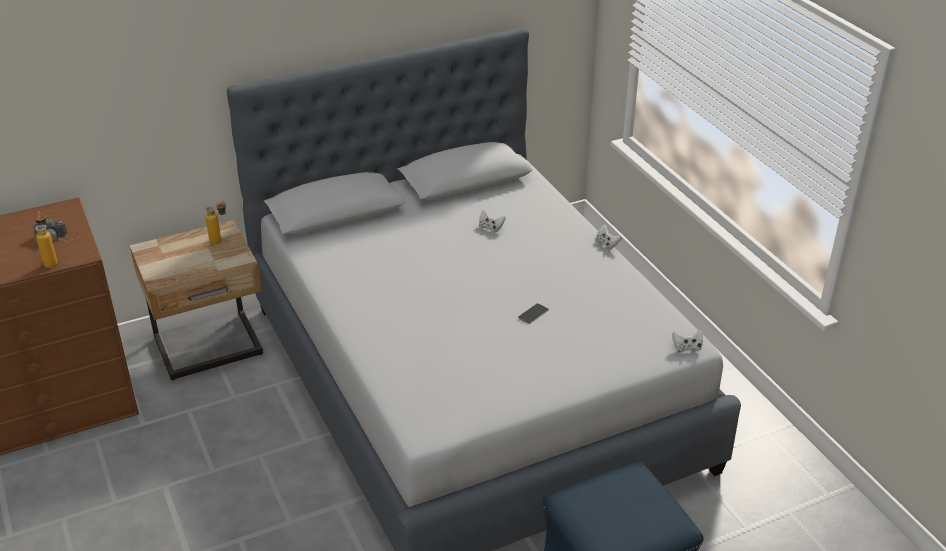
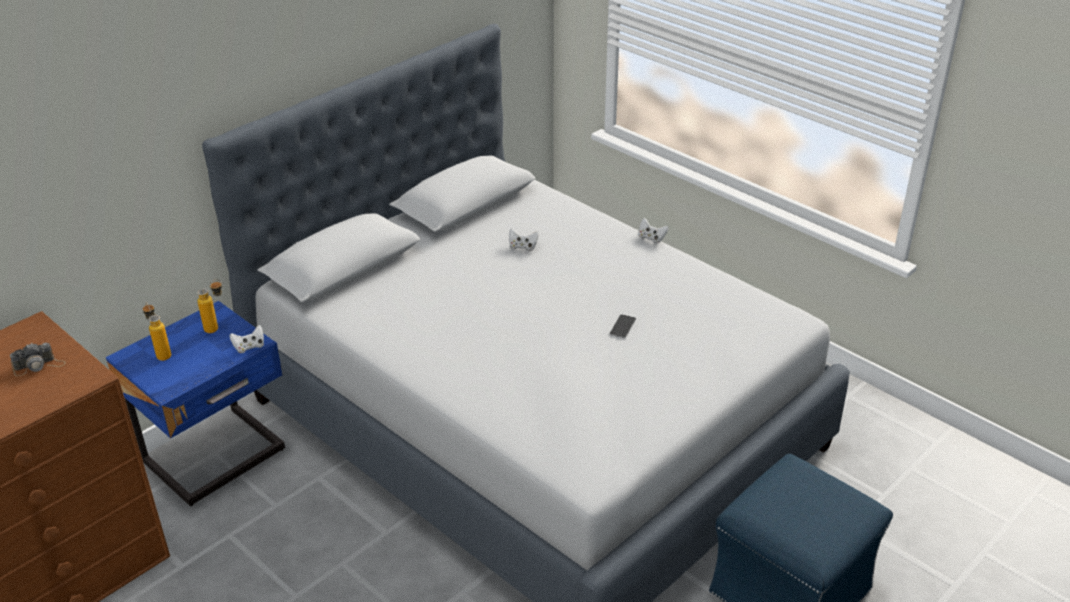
camera: 20 degrees left, 0 degrees up
(50, 261) = (52, 394): bottle -> bottle (161, 353)
(210, 348) = (217, 458): beige nightstand -> blue nightstand
(687, 348) = (794, 324): white game controller -> white game controller (249, 347)

